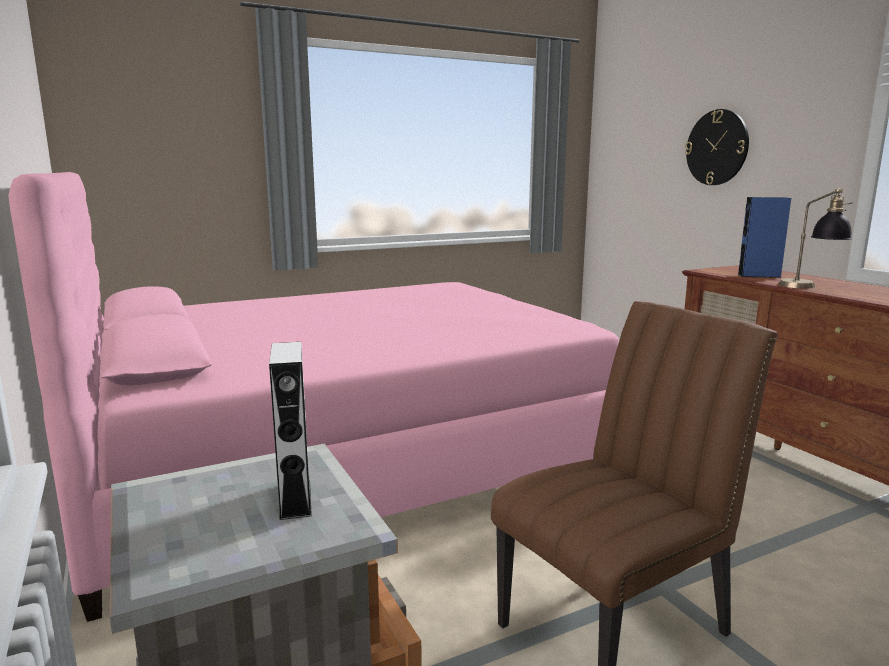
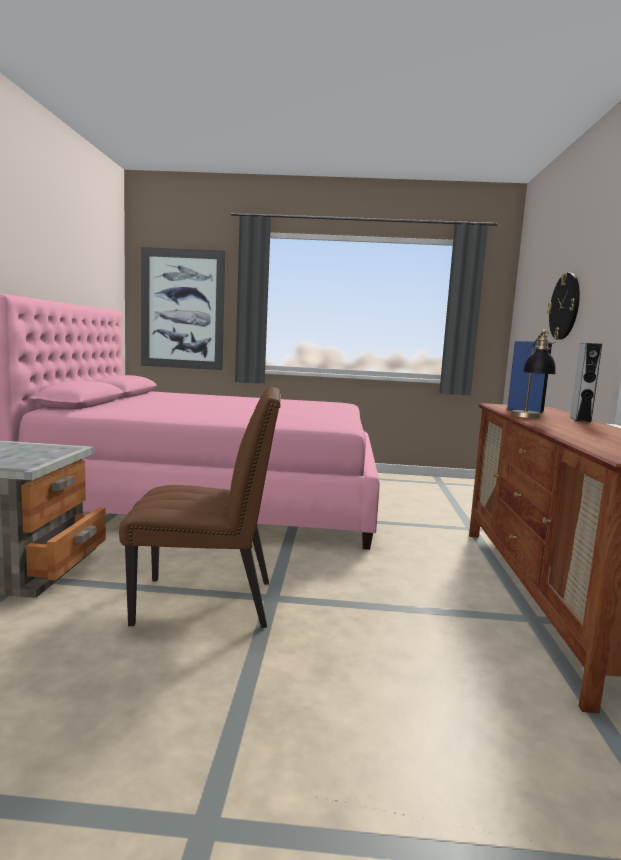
camera: 30 degrees right, 5 degrees down
(165, 162) = (182, 309): none -> picture
(295, 499) = (32, 455): grey speaker -> grey speaker (580, 419)

